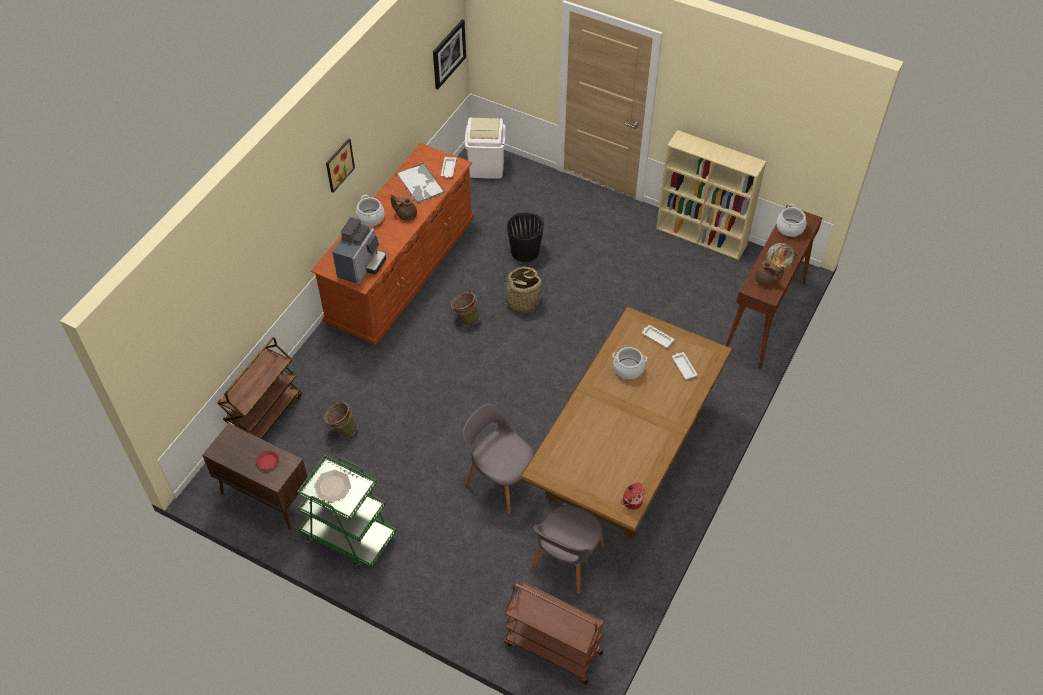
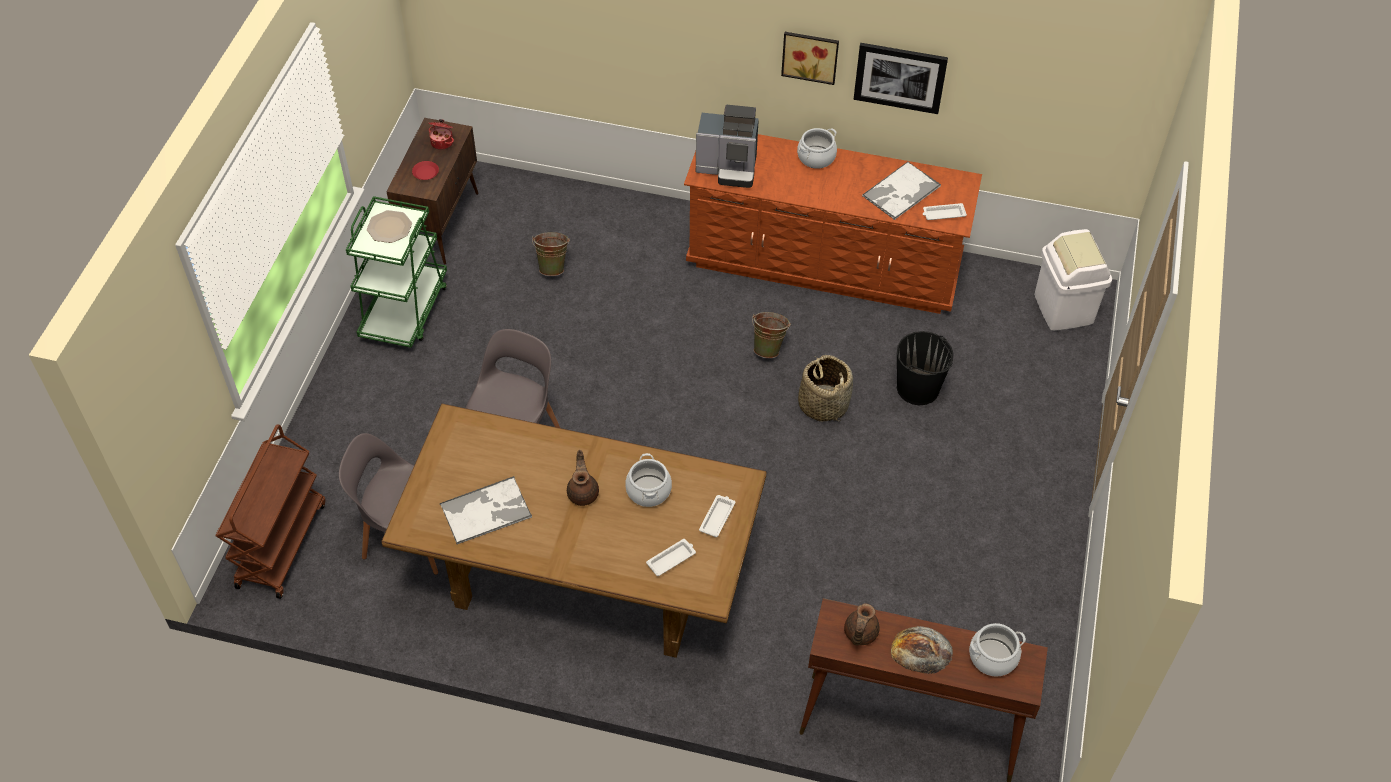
camera: 75 degrees right, 0 degrees up
(265, 417) = (552, 193): brown cart -> none
(406, 215) = (837, 190): brown teapot -> brown teapot (583, 492)
(448, 54) = (1104, 121): picture -> picture (900, 77)
(623, 461) = (486, 511): none -> tray
(632, 501) = (424, 531): cooking pot -> cooking pot (442, 142)
(702, 236) = (1049, 613): beige bookcase -> none

